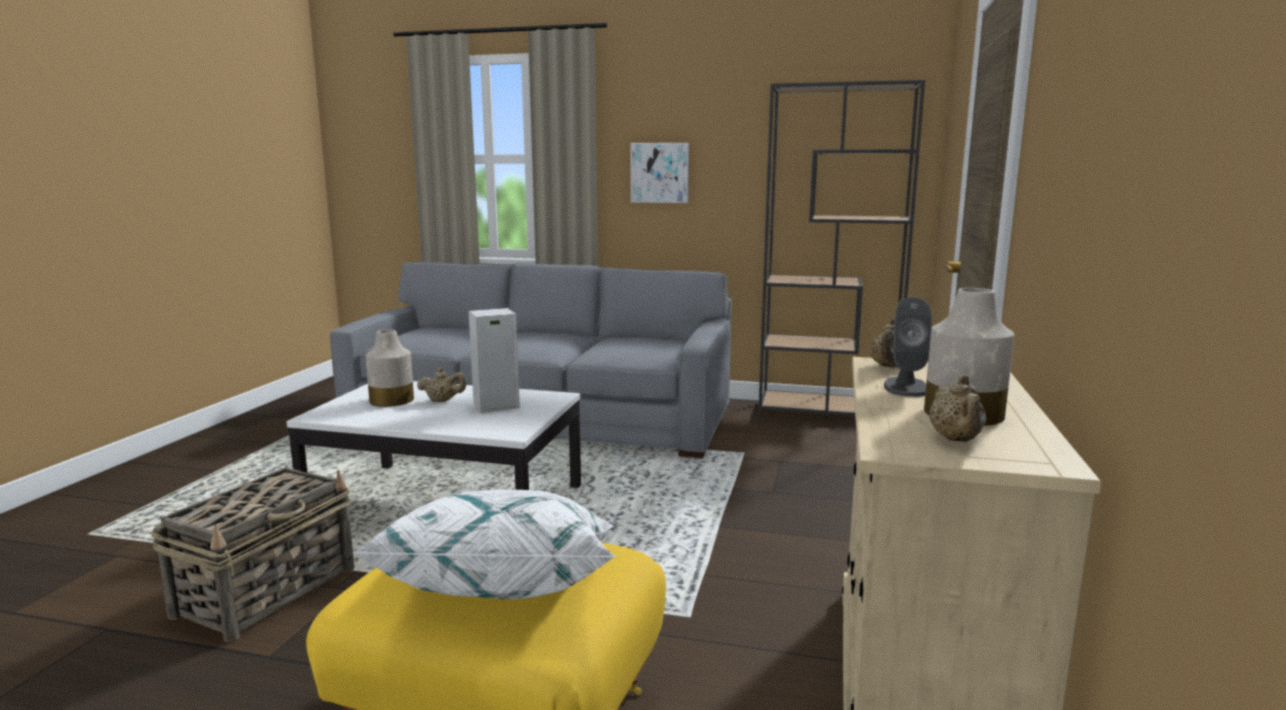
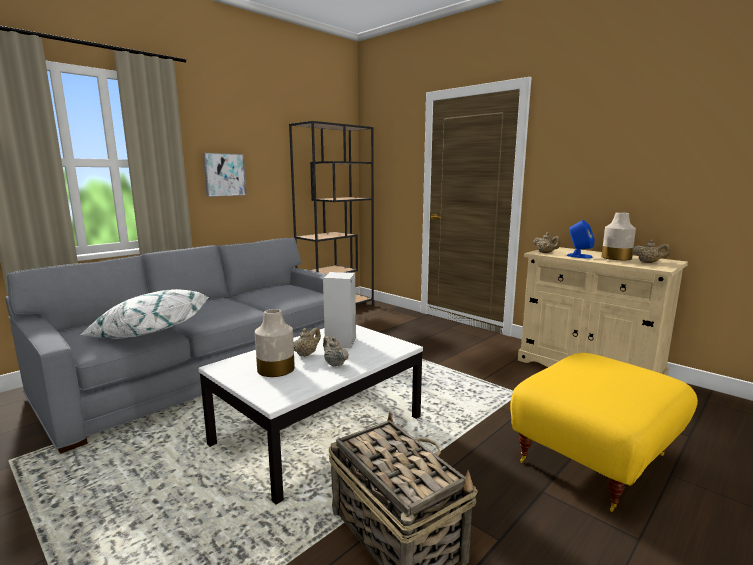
camera: 60 degrees left, 0 degrees up
(423, 416) = (334, 364): none -> beige teapot
(506, 583) = (622, 377): white pillow -> white pillow (148, 334)
(905, 387) = (579, 256): grey speaker -> blue speaker

